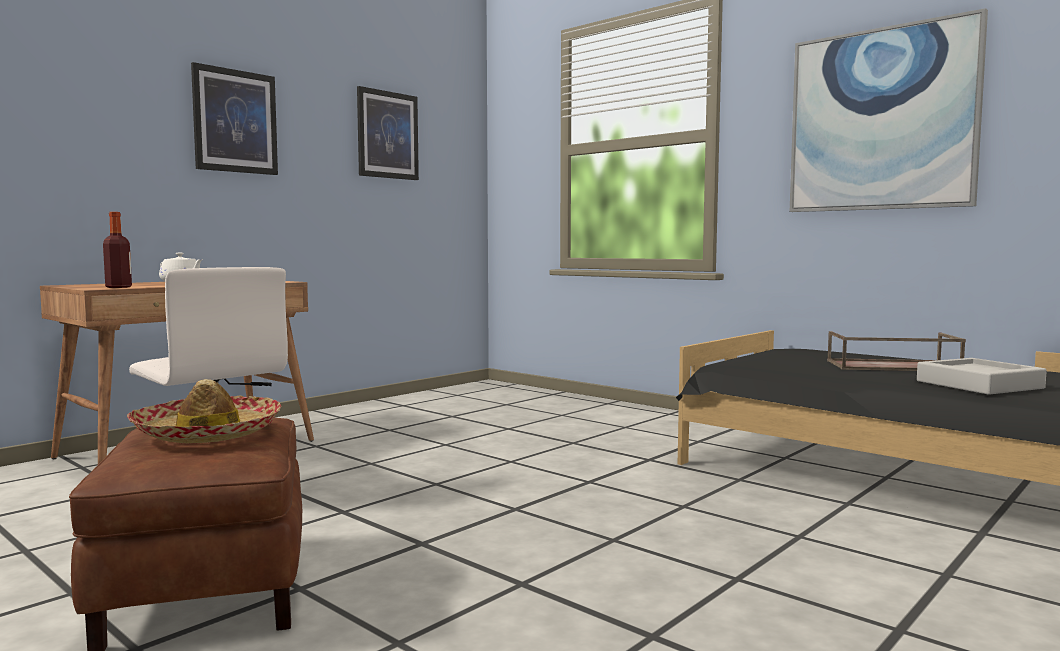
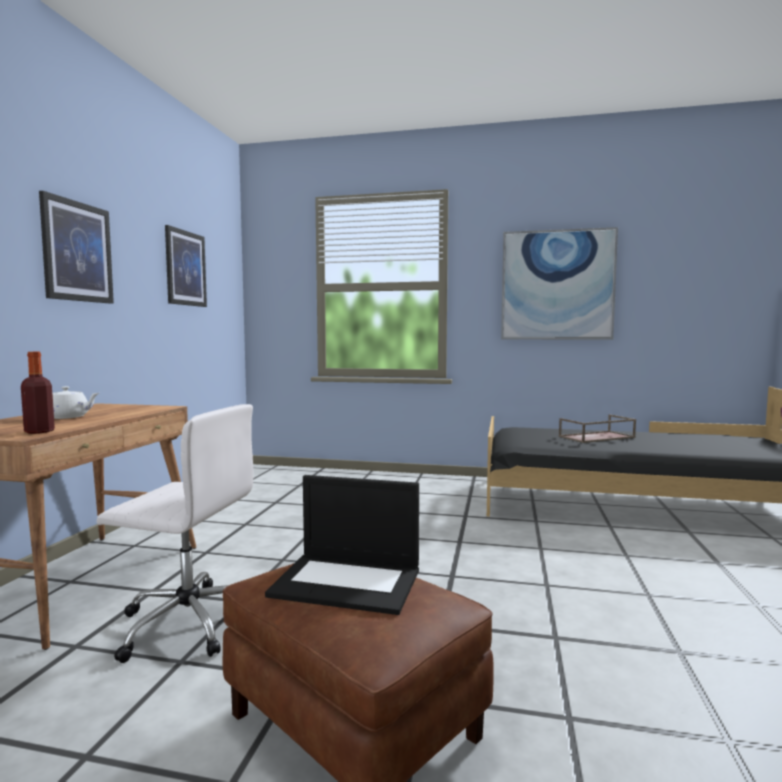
camera: 30 degrees left, 0 degrees up
(207, 434) = (349, 582): hat -> laptop
(979, 384) = (665, 446): grey tray -> none

